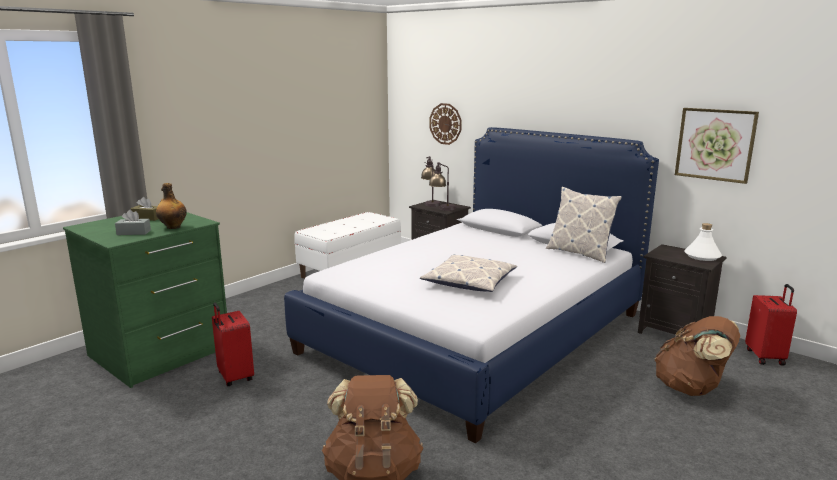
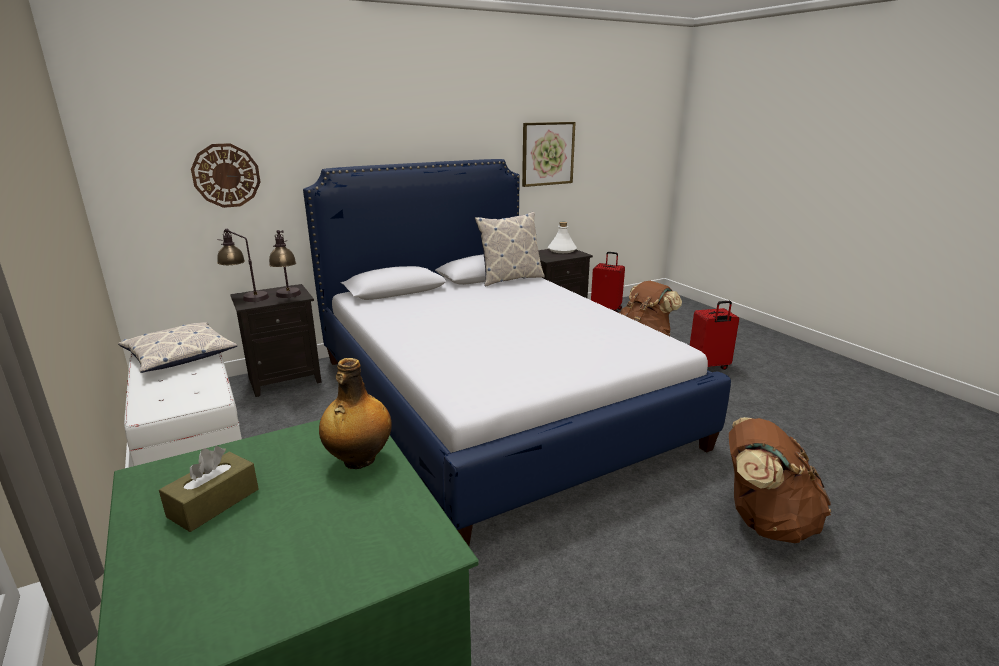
camera: 70 degrees left, 5 degrees up
(134, 232) = (357, 520): grey tissue box -> none
(234, 377) = (505, 631): red suitcase -> red suitcase (708, 366)
(469, 281) = (557, 331): pillow -> pillow (179, 355)

